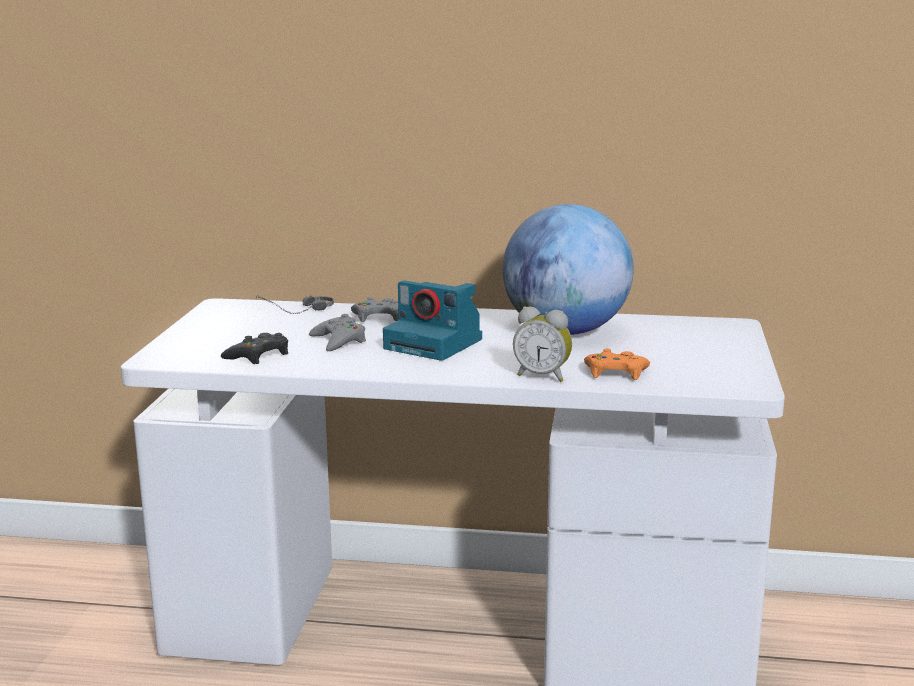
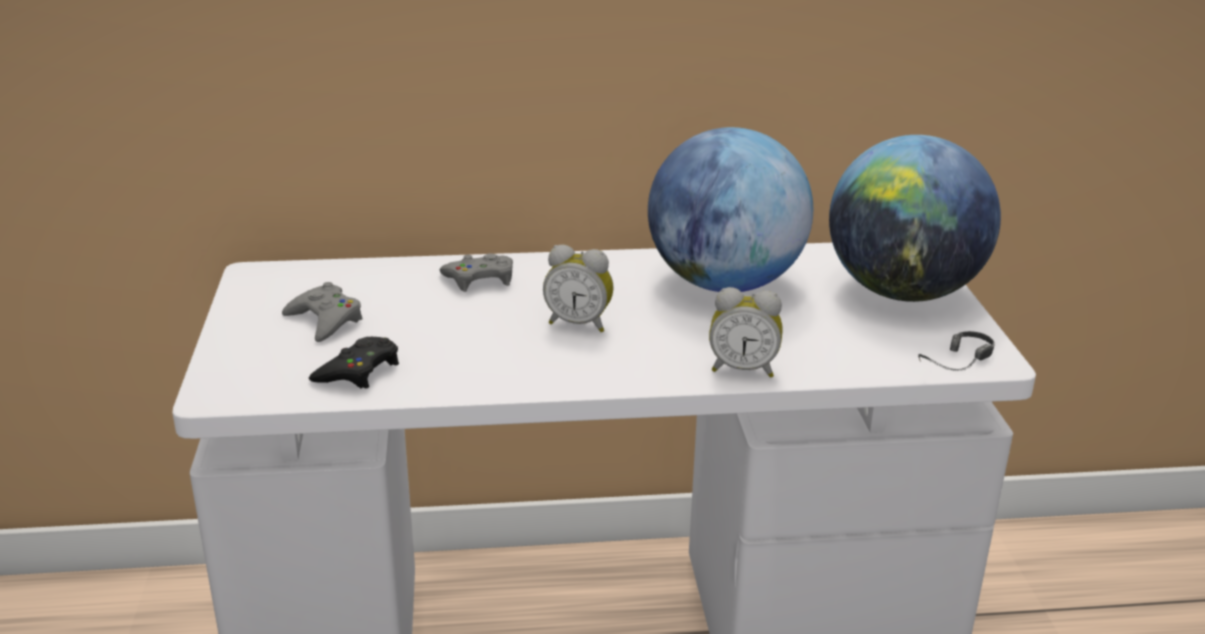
camera: 15 degrees left, 10 degrees up
(297, 312) = (367, 279): headphones -> headphones (956, 365)
(339, 340) = (451, 329): grey game controller -> grey game controller (325, 320)
(436, 344) = (579, 323): camera -> alarm clock
(616, 372) = (825, 352): orange game controller -> none
(708, 345) = (902, 292): none -> globe

